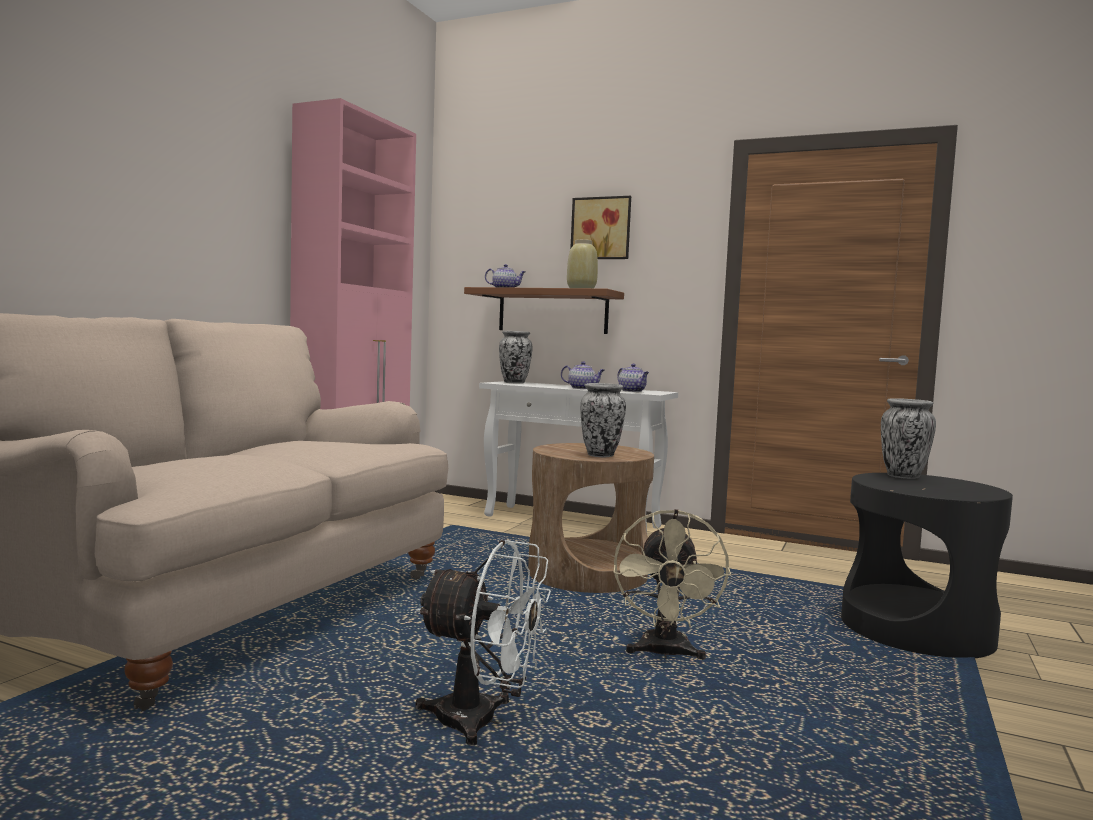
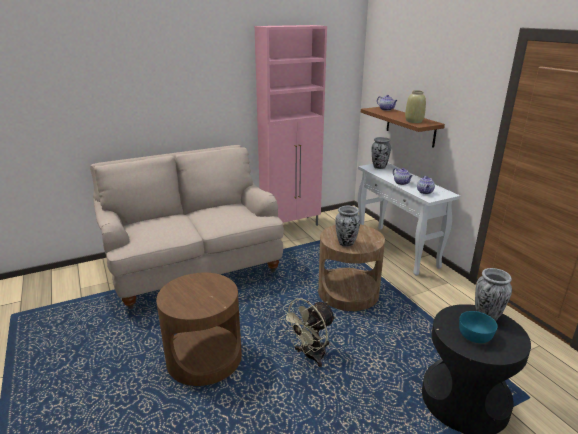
camera: 40 degrees right, 20 degrees up
(482, 722) = (204, 357): white fan -> brown side table
(601, 228) = (438, 79): picture -> none
(933, 487) = (474, 335): none -> turquoise bowl

